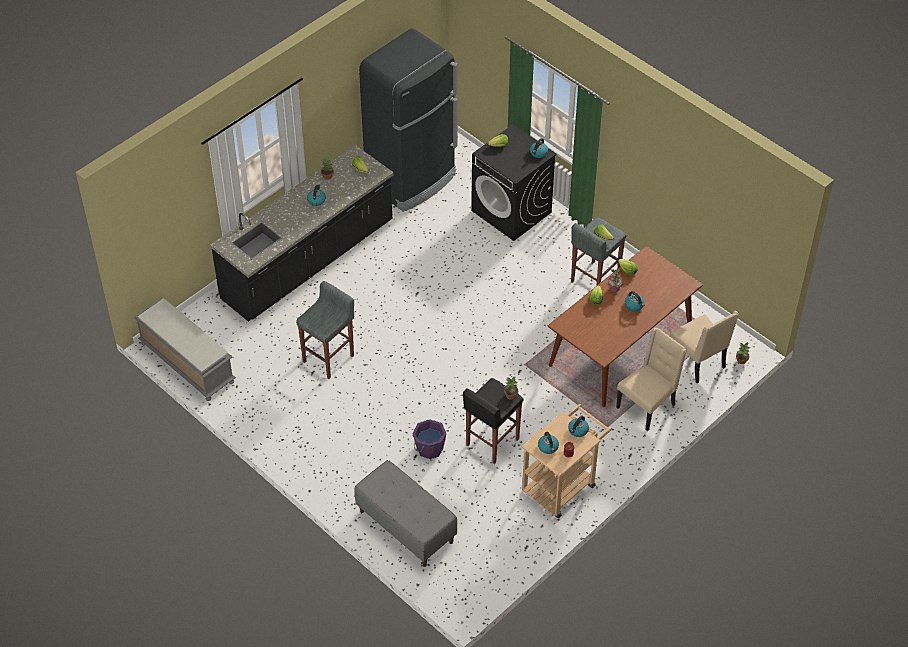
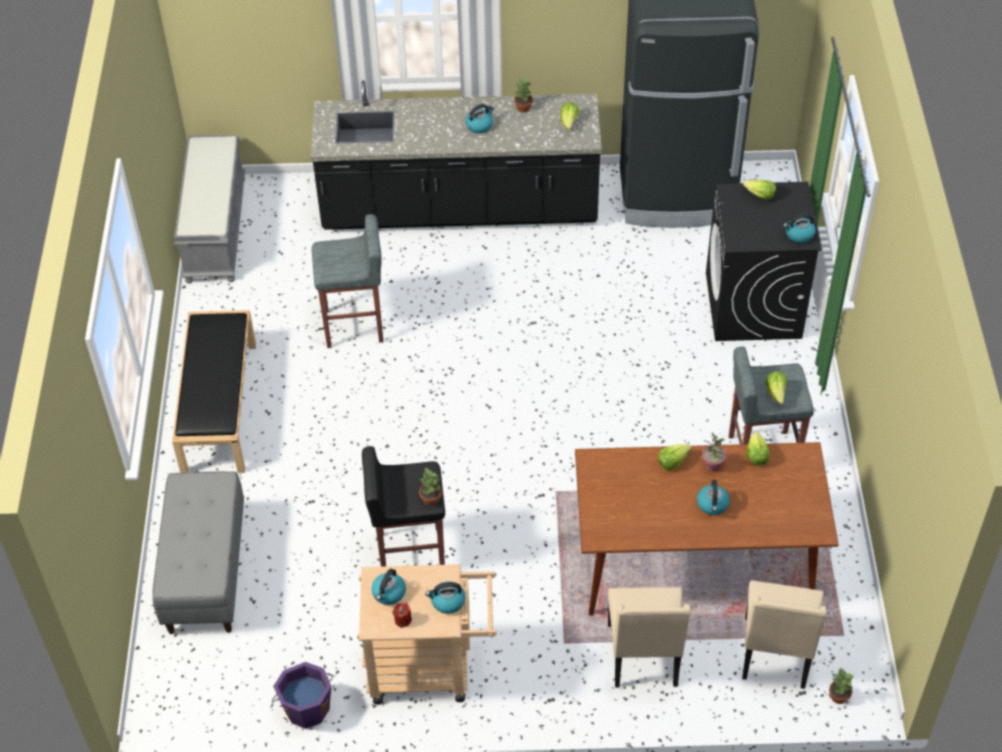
camera: 45 degrees right, 0 degrees up
(309, 448) = (219, 406): none -> black bench
(429, 448) = (336, 504): purple bucket -> purple bucket (307, 708)
(647, 406) = (644, 657): beige chair -> beige chair turned 90 degrees clockwise

